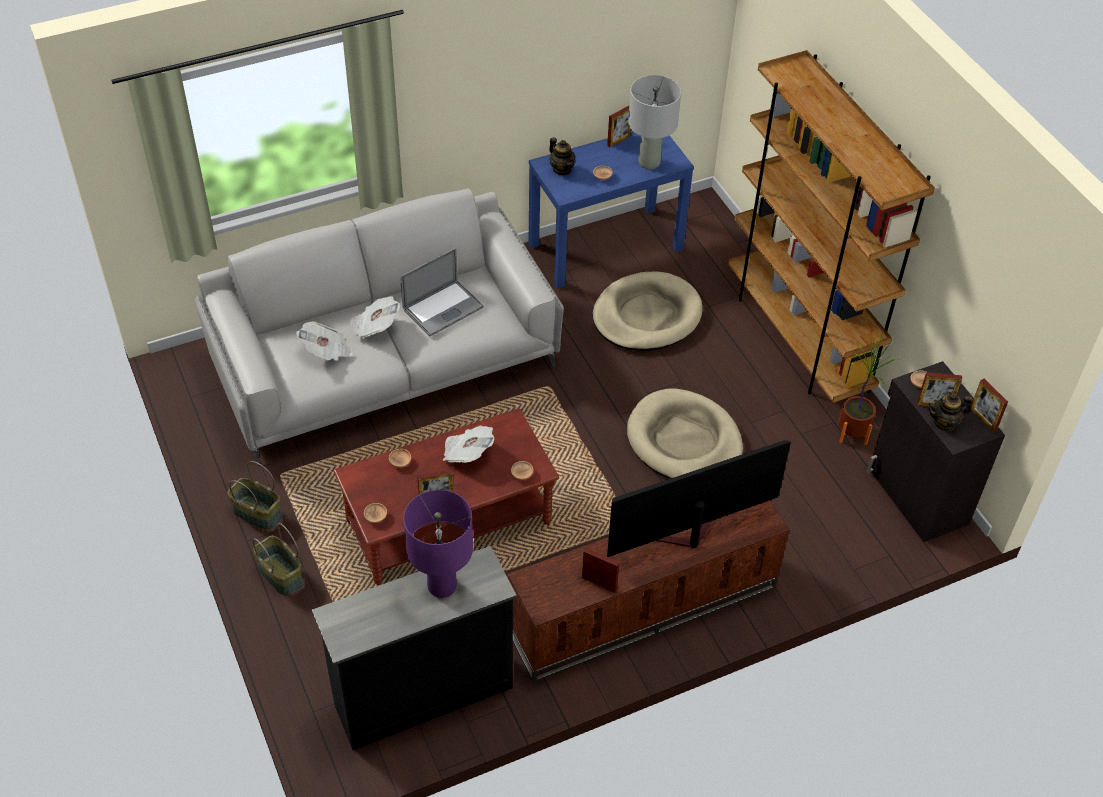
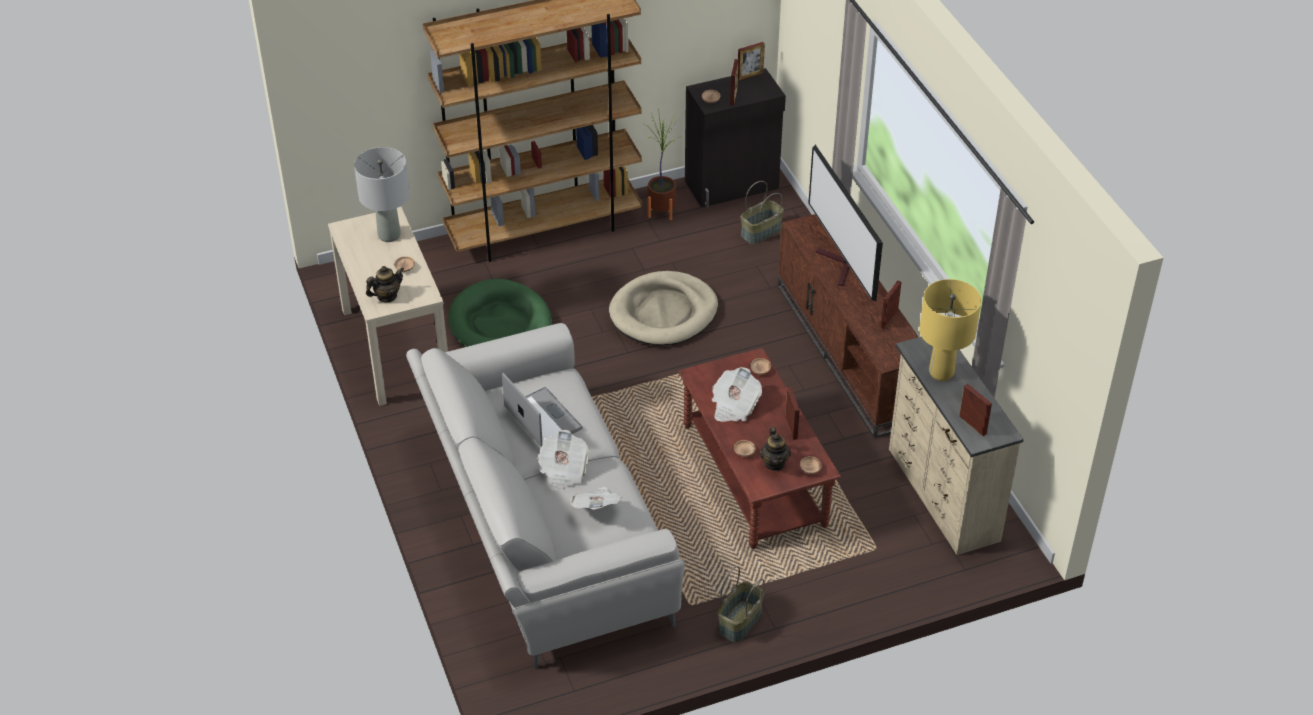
camera: 85 degrees left, 5 degrees down
(279, 574) = (816, 600): basket -> basket (761, 232)
(421, 694) = (941, 495): black dresser -> beige dresser
(442, 587) = (941, 372): purple table lamp -> yellow table lamp
(606, 246) = (395, 347): blue console table -> beige console table
(619, 140) = (349, 253): picture frame -> picture frame (972, 425)
(646, 316) = (501, 325): beige dog bed -> green dog bed
(944, 423) = (753, 94): teapot -> teapot (774, 463)

